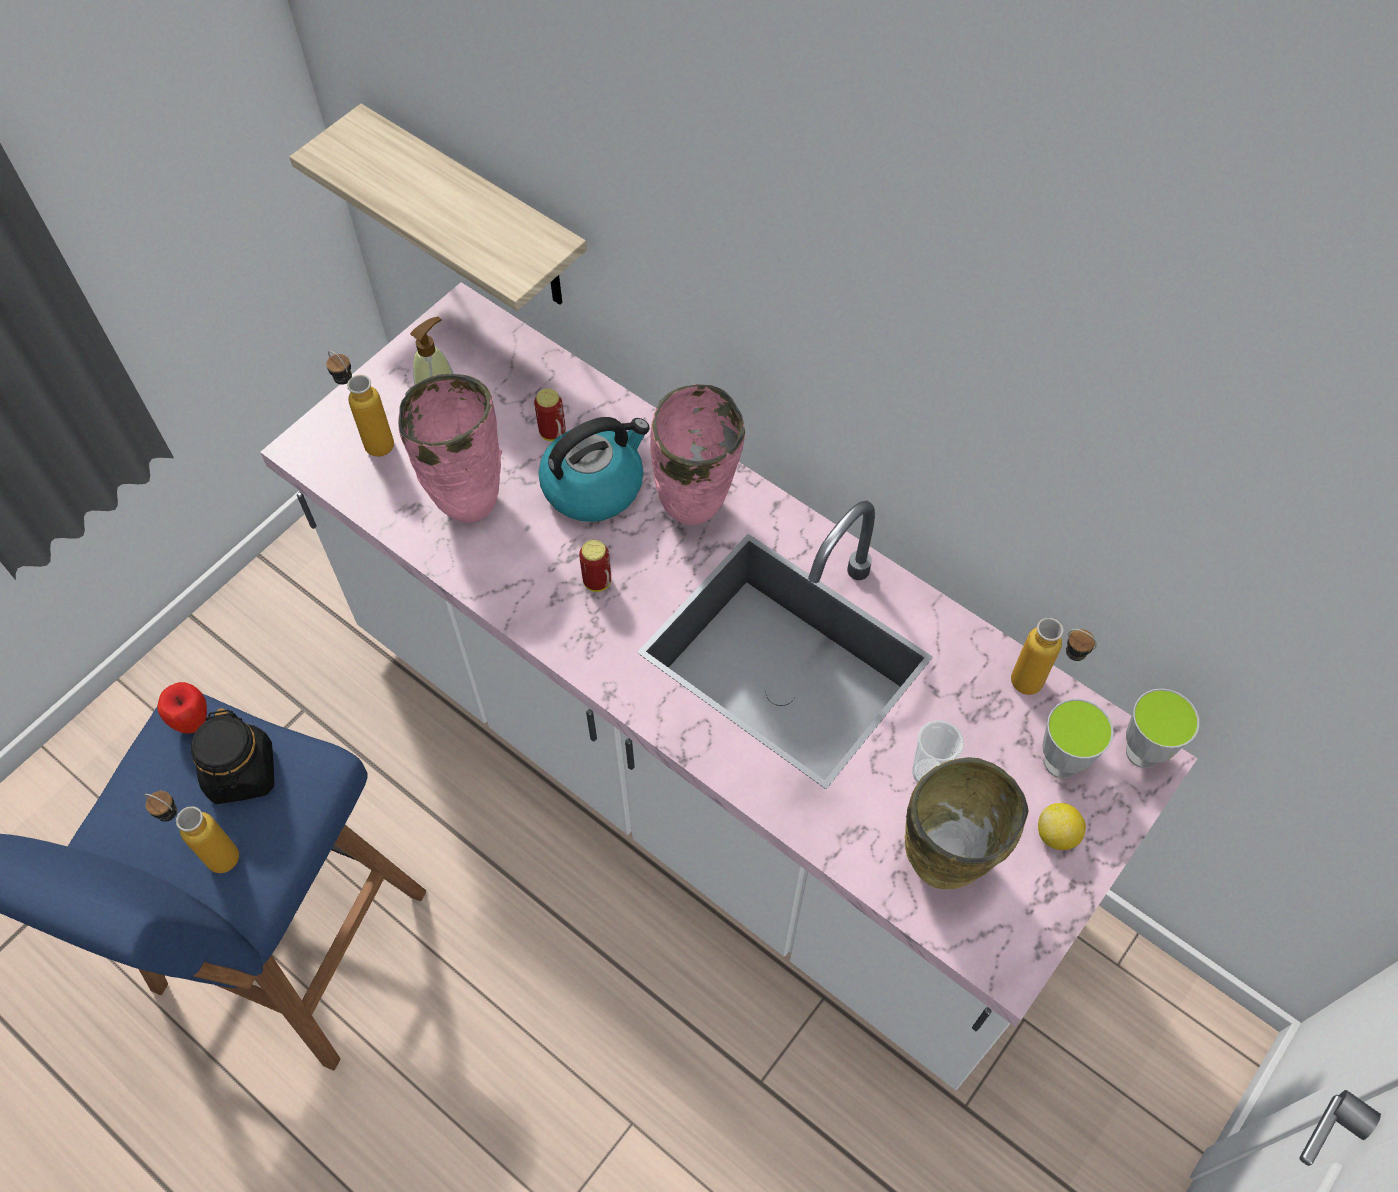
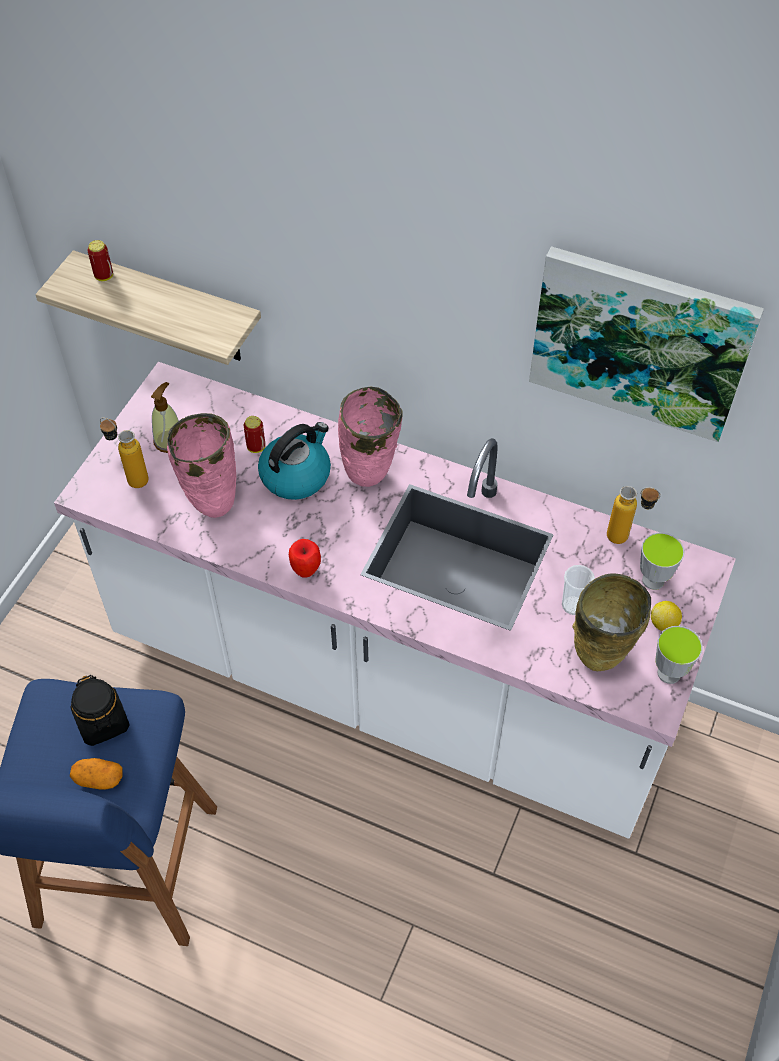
camera: 15 degrees left, 5 degrees down
(194, 722) = (56, 697): apple -> apple (306, 570)
(211, 853) = (99, 779): bottle -> potato
(597, 582) = (318, 536): can -> can (104, 276)
(1107, 412) = (640, 341): none -> picture
(1142, 752) = (701, 562): cup -> cup (669, 673)

